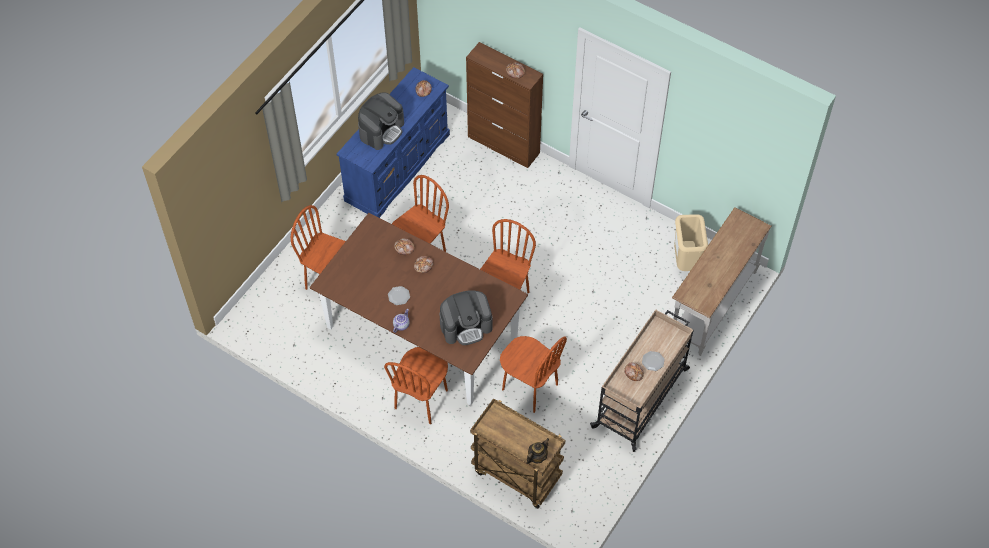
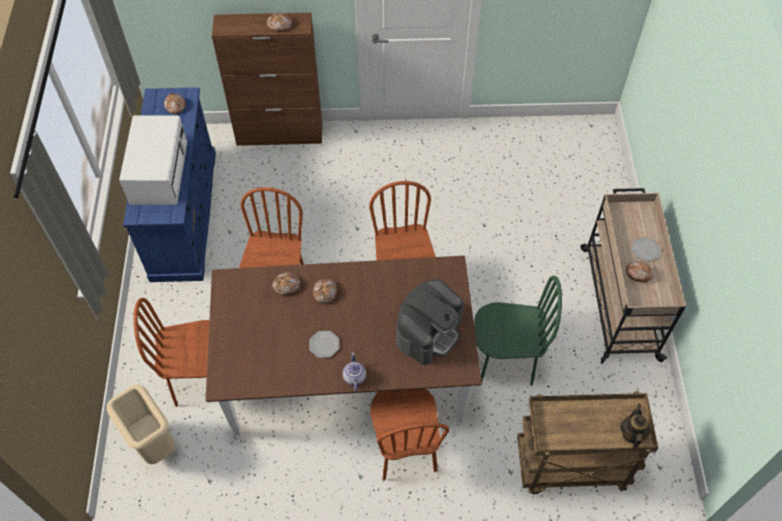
camera: 35 degrees left, 0 degrees up
(381, 130) = (159, 171): coffee machine -> white microwave
(529, 387) = (505, 361): brown chair -> green chair
(685, 262) = (543, 148): beige trash can -> beige trash can (154, 444)
(712, 305) = (601, 173): white console table -> none

